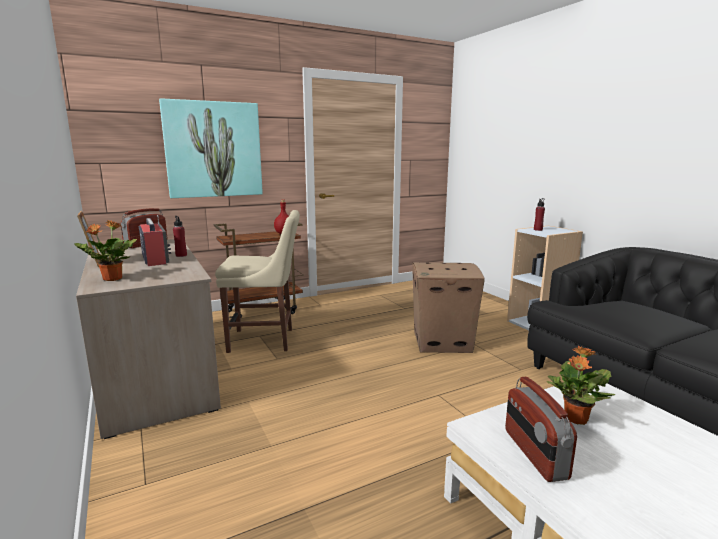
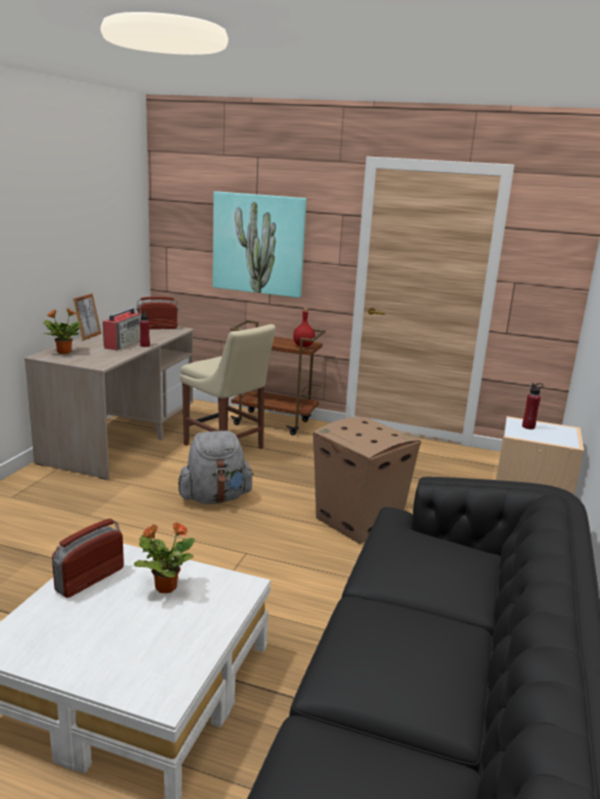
camera: 45 degrees right, 5 degrees up
(337, 374) = (215, 498): none -> grey backpack

